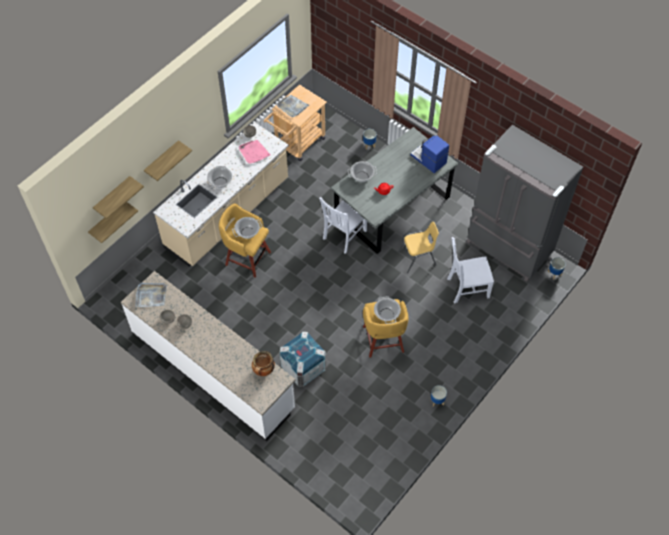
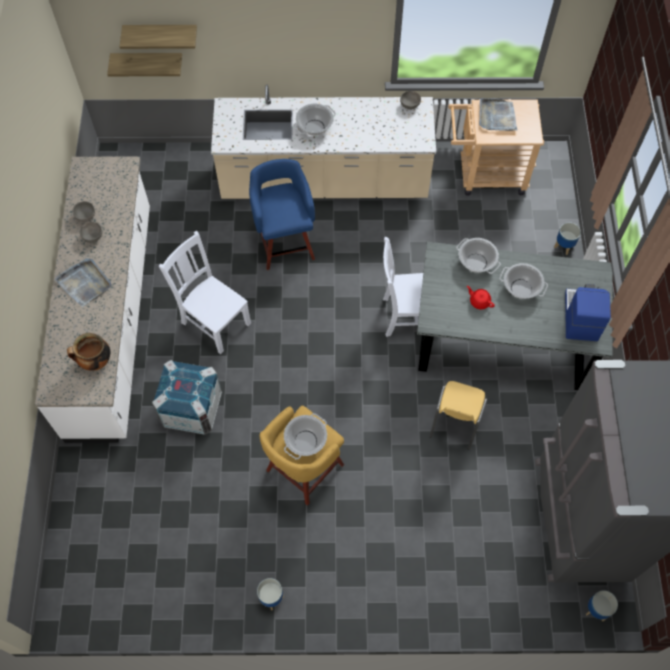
camera: 50 degrees right, 5 degrees up
(151, 295) = (103, 177): grey tray -> grey tray (85, 283)
(162, 160) = (260, 43): shelf -> none
(246, 257) = (285, 242): yellow stool -> blue stool
(247, 233) = (285, 208): cooking pot -> cooking pot (521, 288)
(254, 152) = (388, 128): pink tray -> none
(418, 259) = (455, 422): yellow chair -> yellow chair turned 75 degrees clockwise
(466, 288) = (467, 511): white chair -> white chair (214, 321)

